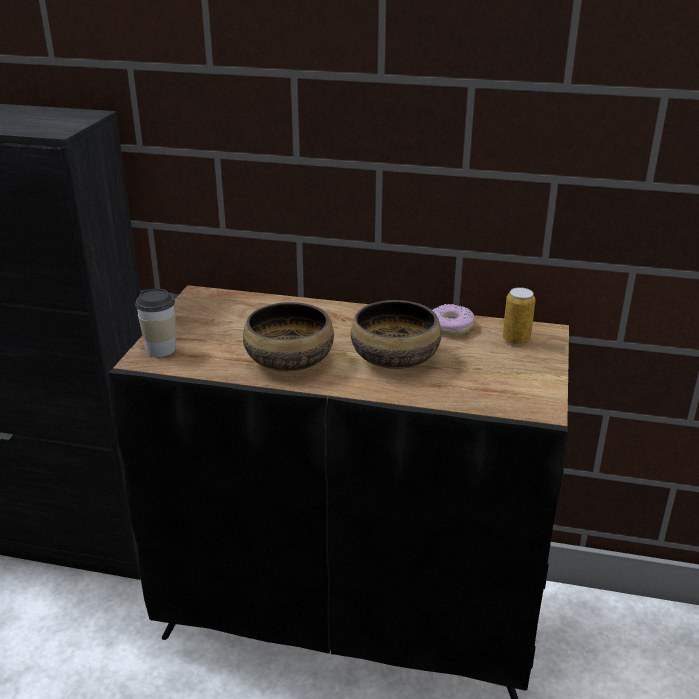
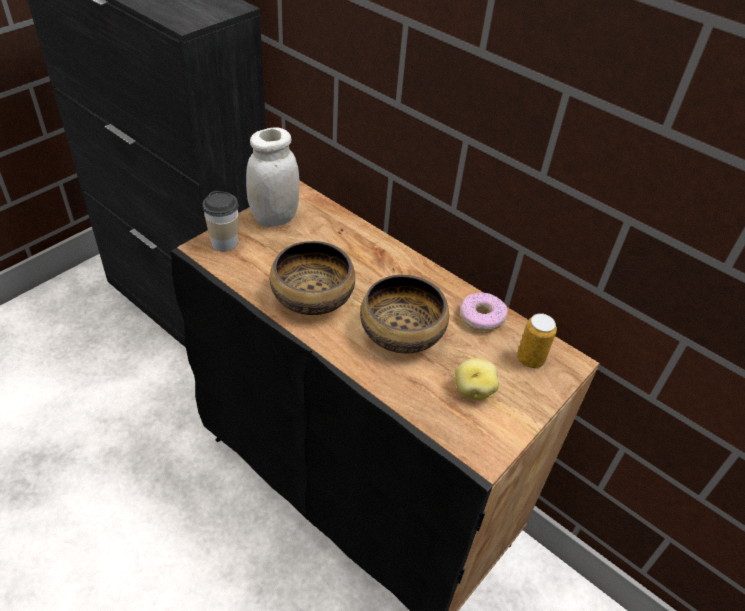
camera: 25 degrees right, 15 degrees up
(193, 317) = (274, 217): none -> white jar
(491, 373) = (473, 389): none -> potato

